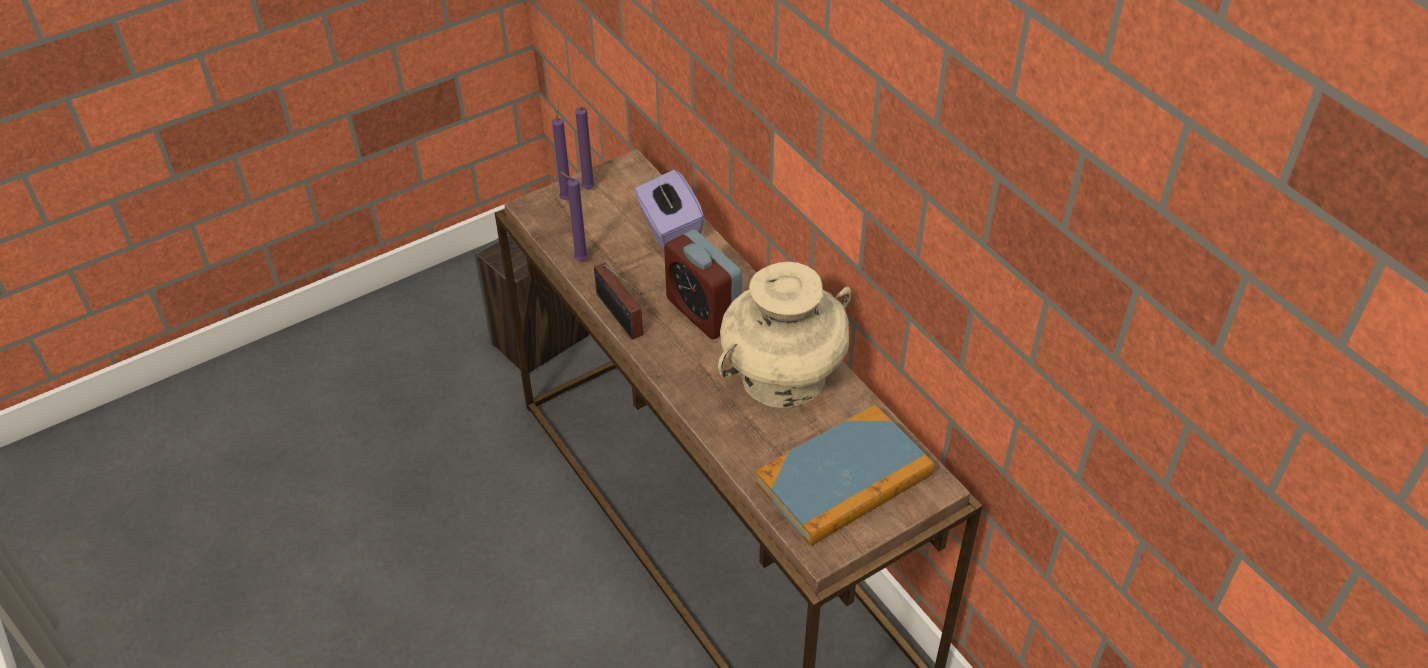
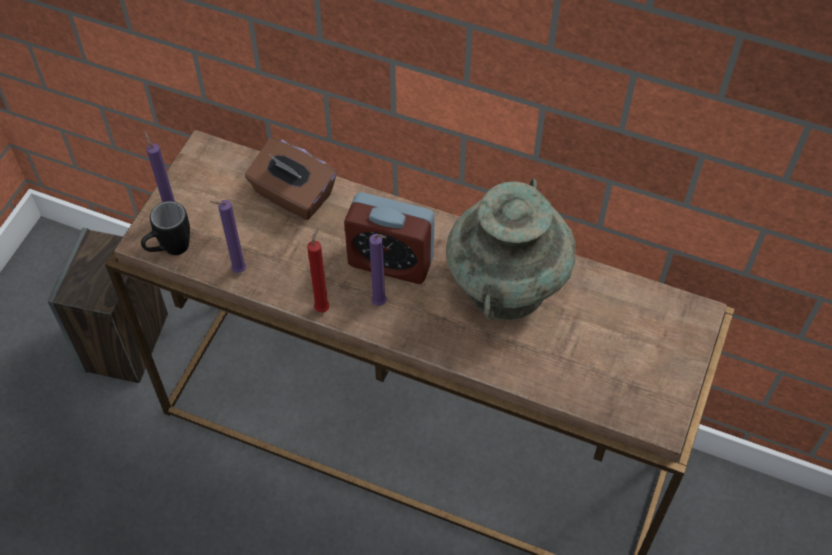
camera: 35 degrees left, 10 degrees up
(543, 222) = (169, 250): none -> black mug
(589, 190) = (185, 195): purple candle -> purple candle (381, 304)
(620, 317) = (323, 307): radio -> red candle
(669, 228) = (292, 196): purple tissue box -> brown tissue box
(784, 376) = (506, 284): beige vase -> turquoise vase
(844, 480) = (629, 350): book -> none

